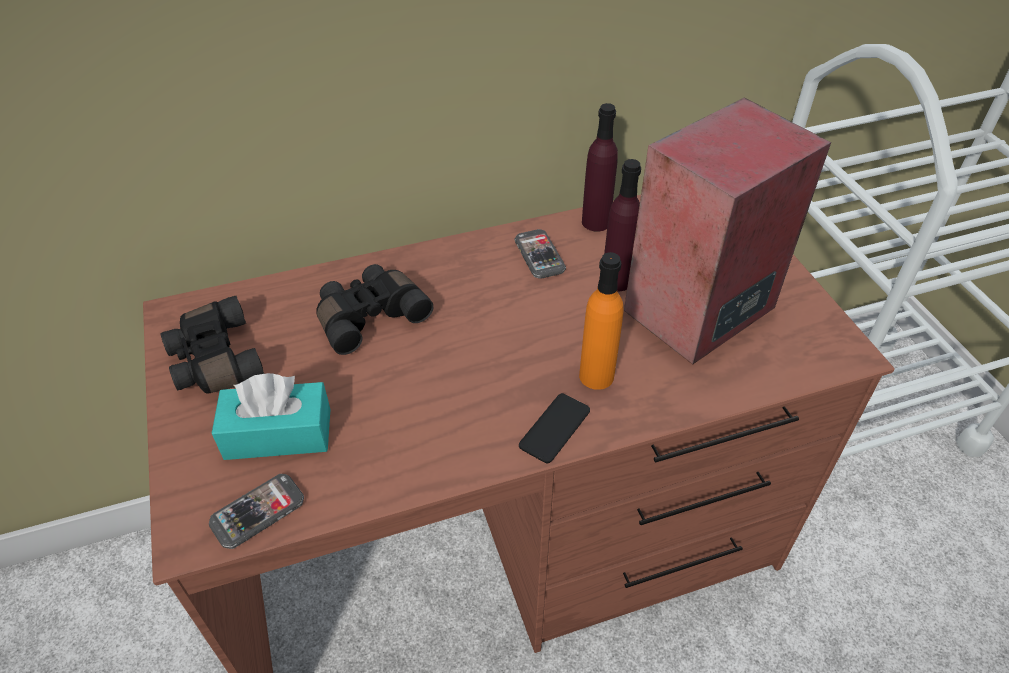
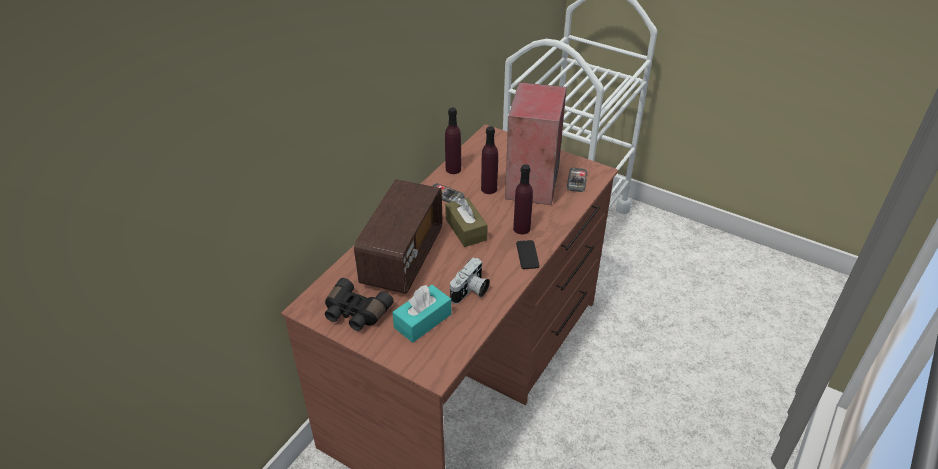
camera: 40 degrees left, 5 degrees down
(258, 512) = (451, 349): phone -> phone (577, 181)
(370, 316) = (402, 257): black binoculars -> radio
(397, 433) = (471, 291): none -> camera
(507, 326) = (466, 229): none -> brown tissue box
(596, 376) = (521, 228): orange bottle -> purple bottle

